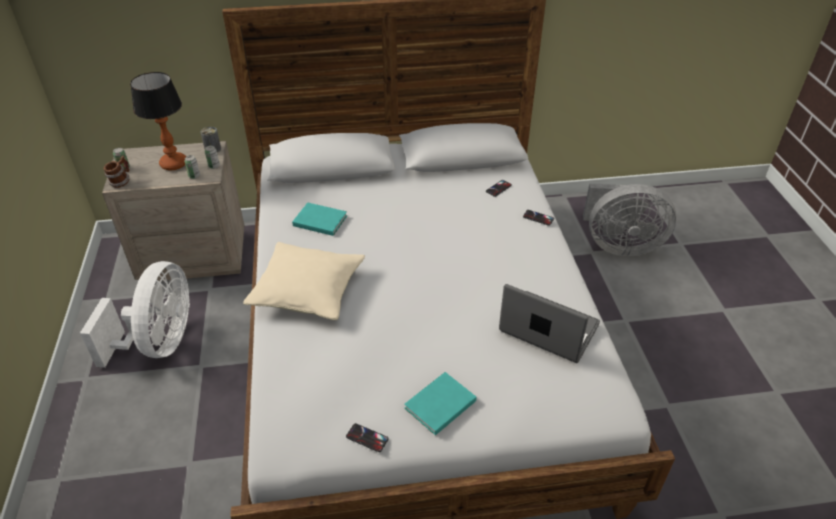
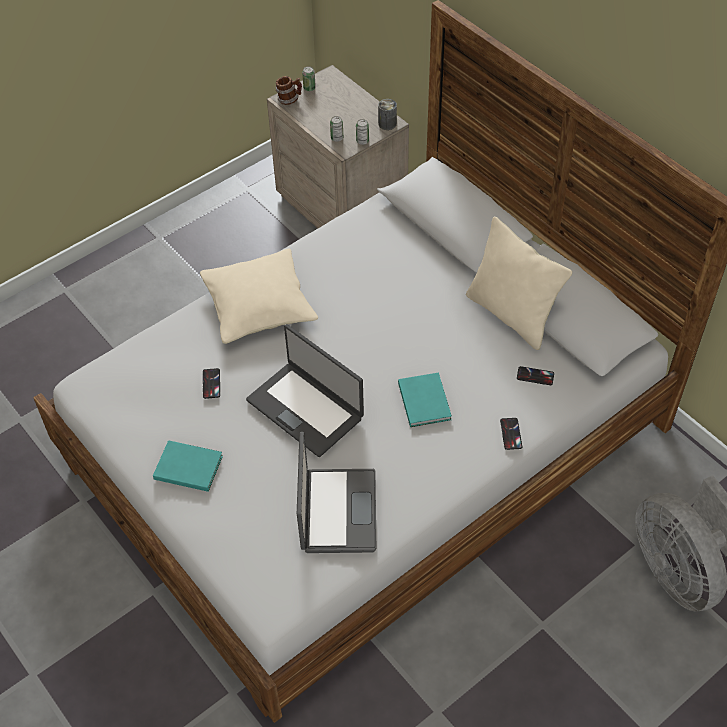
camera: 60 degrees right, 10 degrees up
(160, 343) = (225, 257): white fan -> none
(174, 164) = (342, 114): table lamp -> none
(319, 220) = (361, 260): turquoise book -> turquoise book (425, 400)
(367, 438) = (124, 434): phone -> phone (211, 383)
(437, 305) = (306, 408): none -> laptop
(438, 176) = (511, 315): none -> beige pillow

